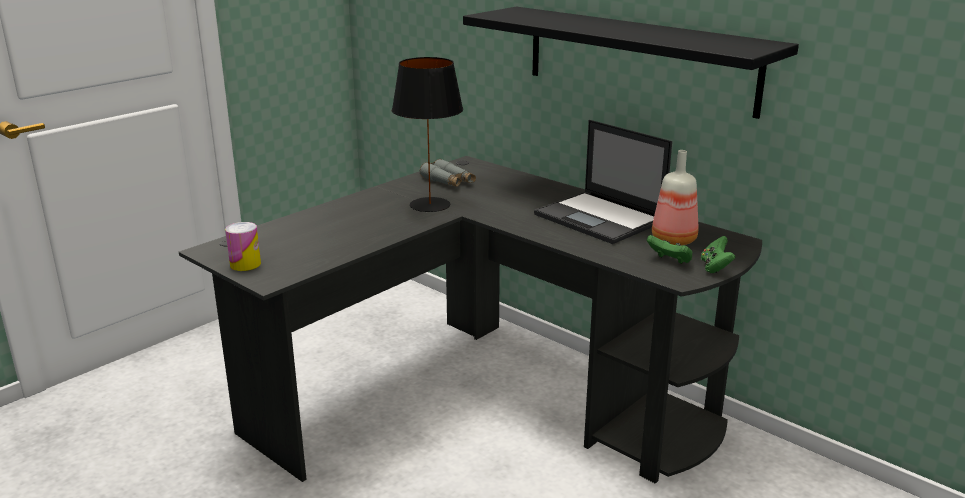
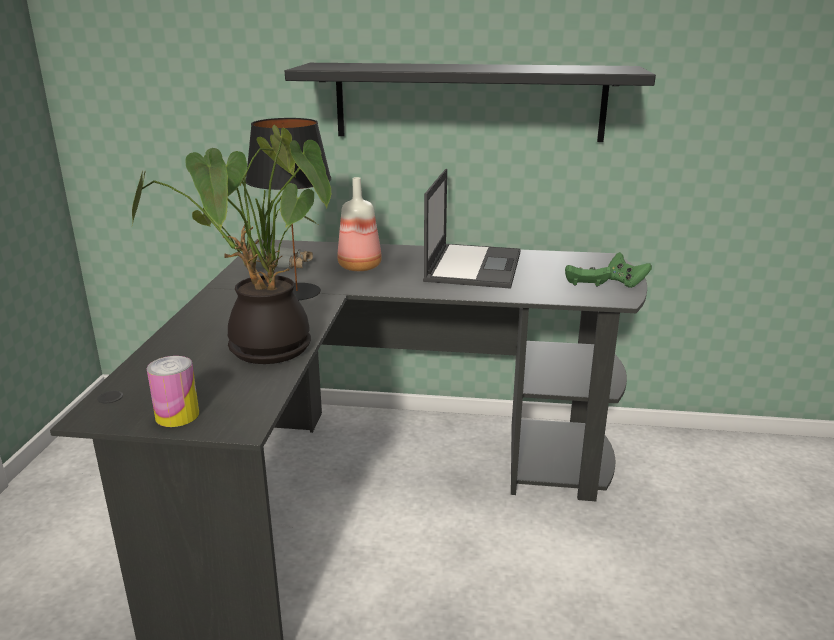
camera: 35 degrees left, 0 degrees up
(347, 239) = (262, 350): none -> potted plant
(600, 218) = (473, 266): laptop -> laptop turned 90 degrees counterclockwise
(675, 240) = (560, 269): bottle -> bottle (361, 267)

